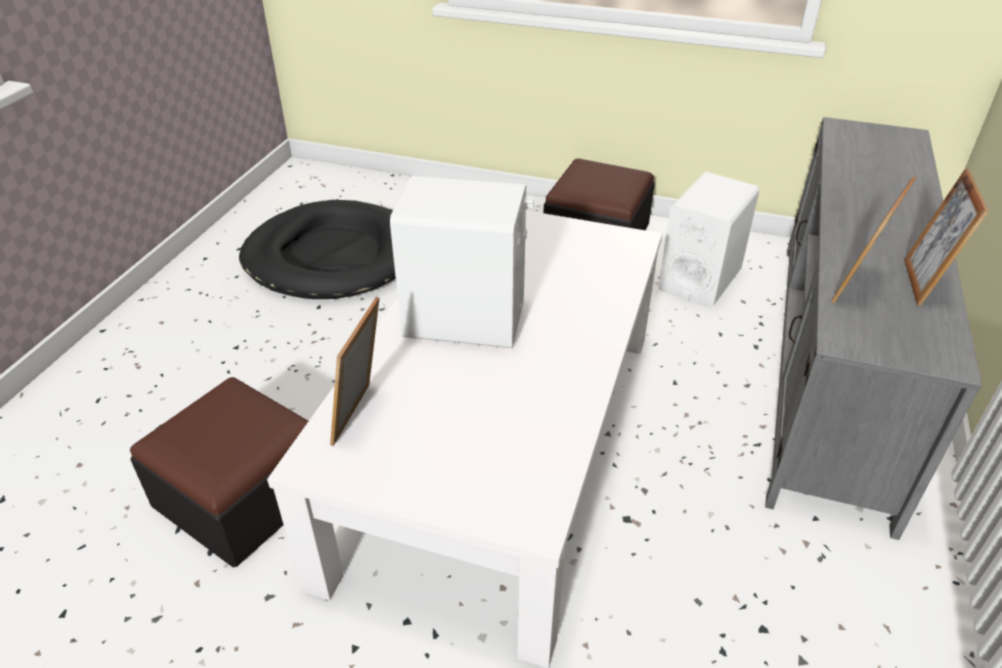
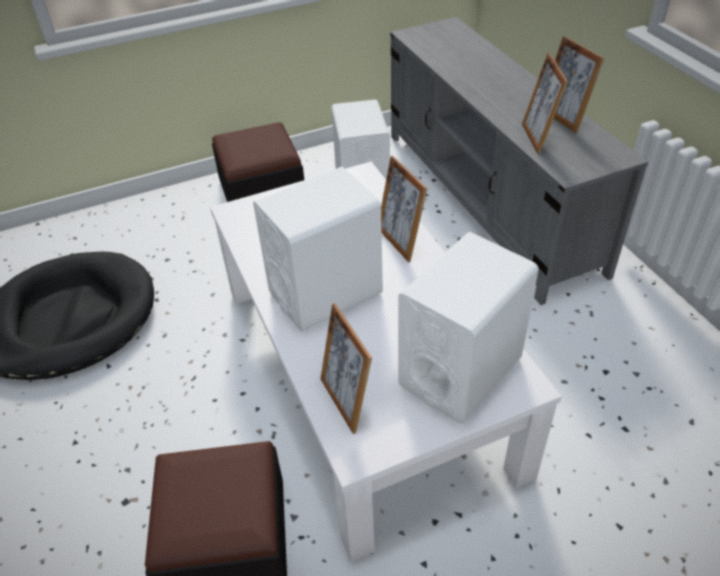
camera: 40 degrees left, 5 degrees up
(490, 463) = (460, 371): none -> white speaker
(592, 317) = (400, 241): none -> picture frame

